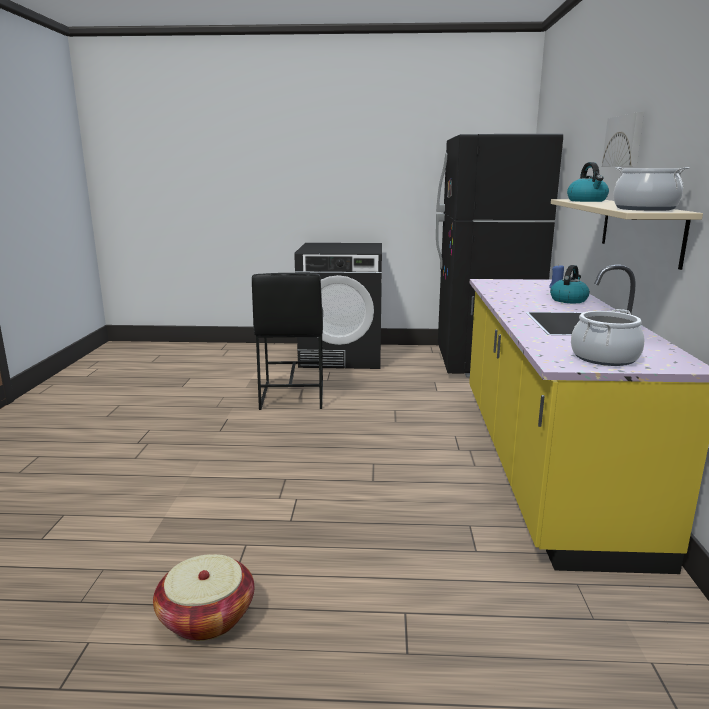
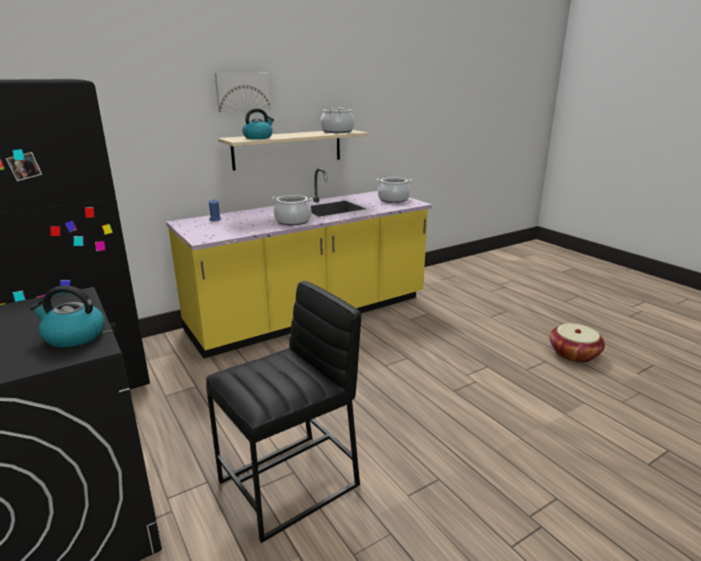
camera: 125 degrees left, 5 degrees up
(515, 303) = (293, 221): none -> cooking pot
(568, 300) = (263, 213): kettle -> kettle (73, 336)

